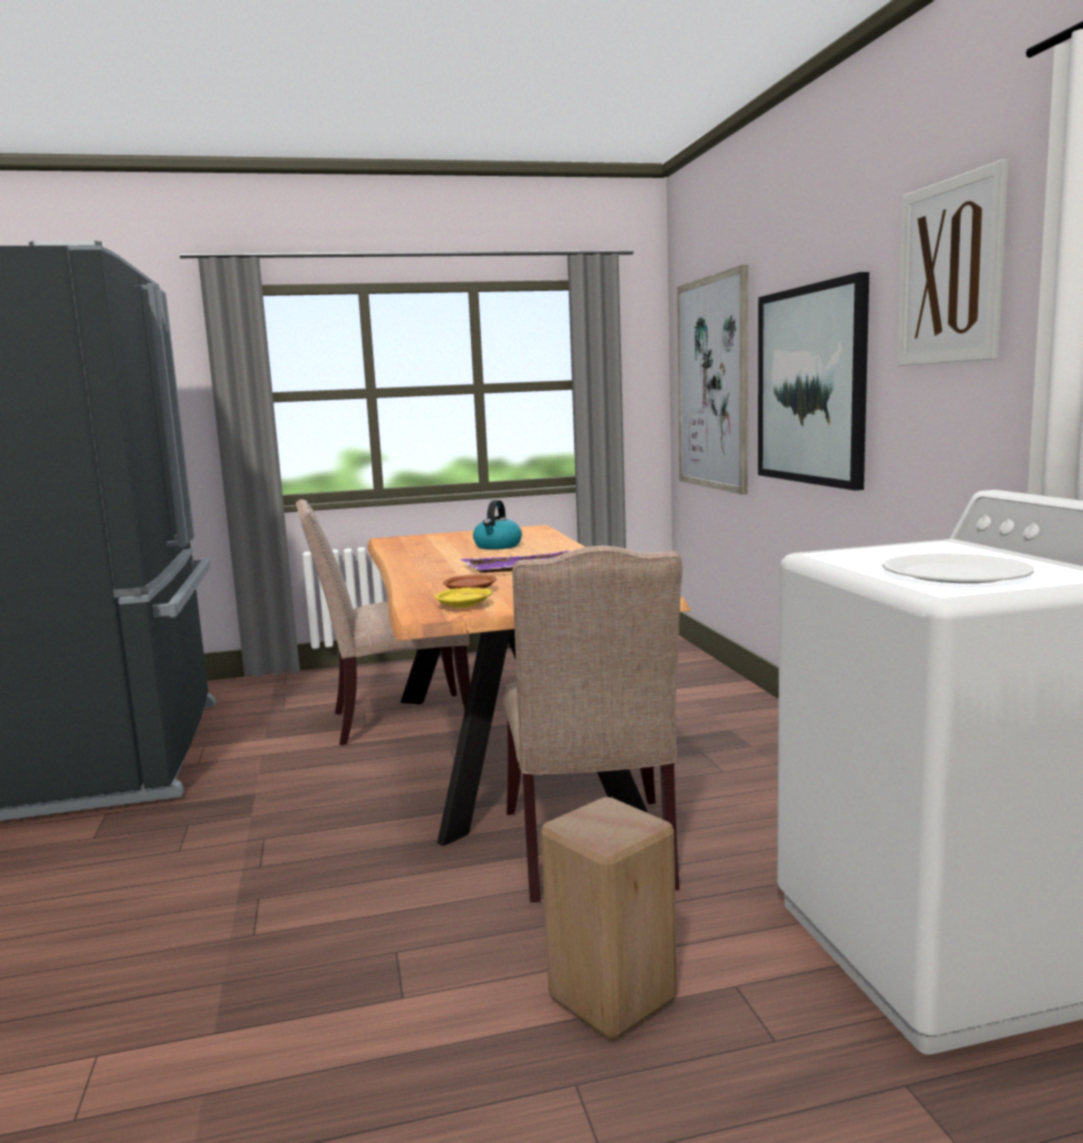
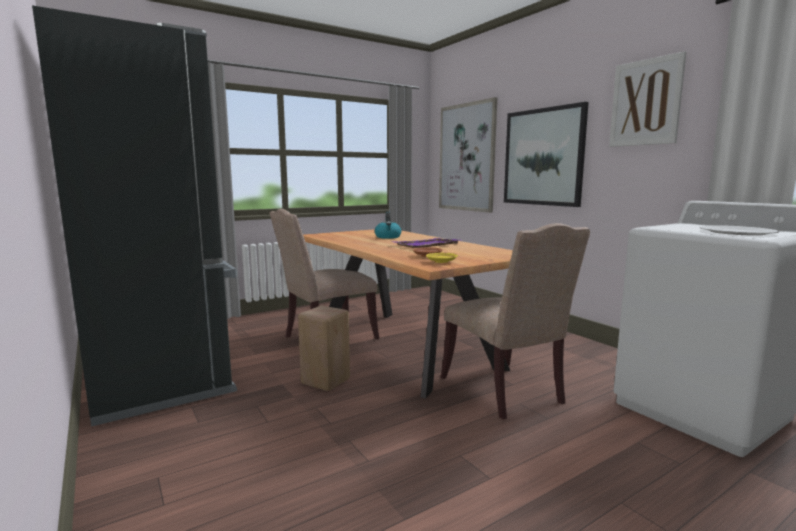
camera: 20 degrees left, 0 degrees up
(612, 997) = (591, 458): beige stool -> beige stool (325, 380)

